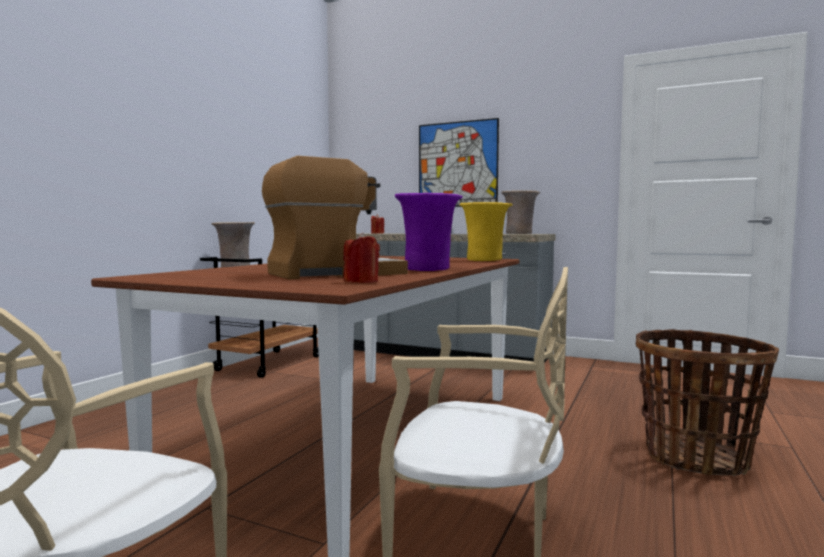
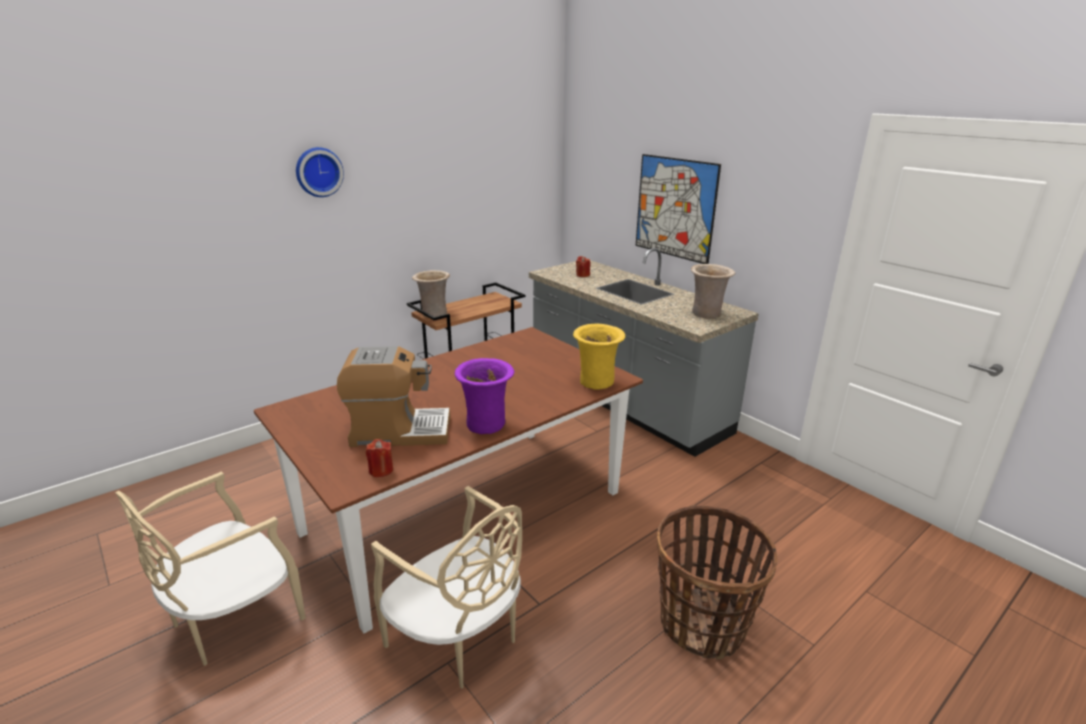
camera: 25 degrees right, 20 degrees up
(115, 83) = (318, 172): none -> wall clock

